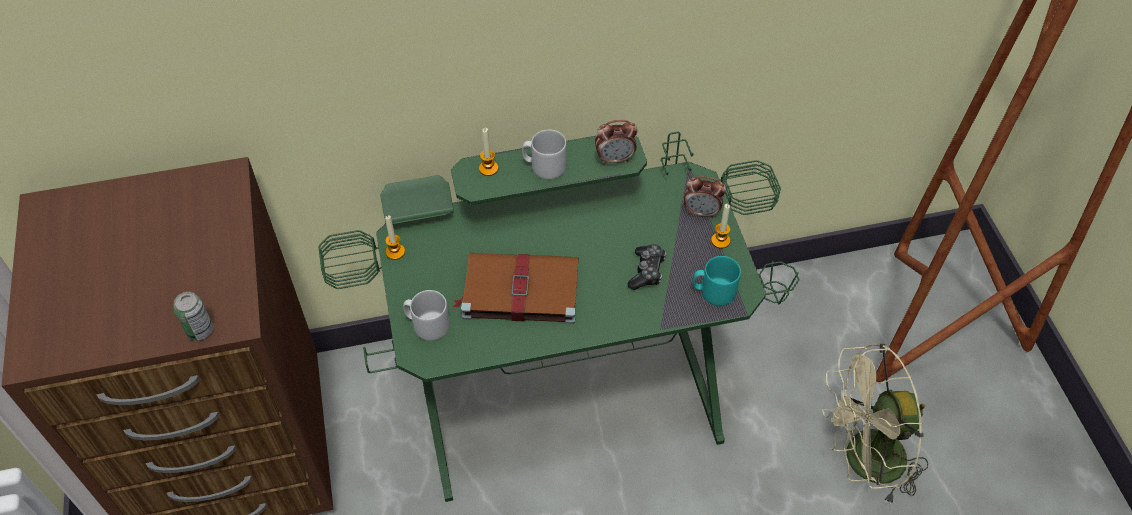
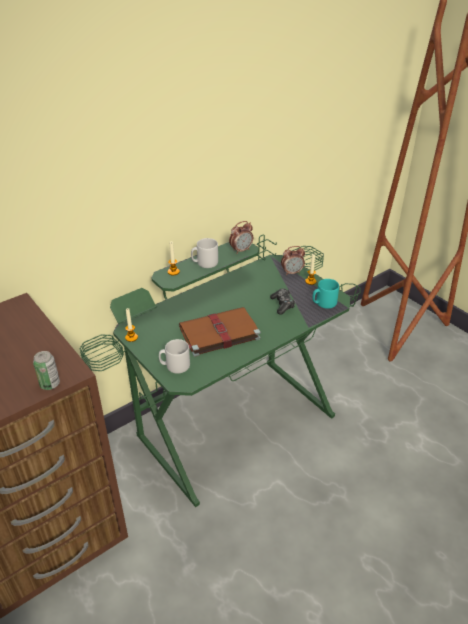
camera: 25 degrees left, 15 degrees down
(863, 462) = (408, 399): beige fan -> none

